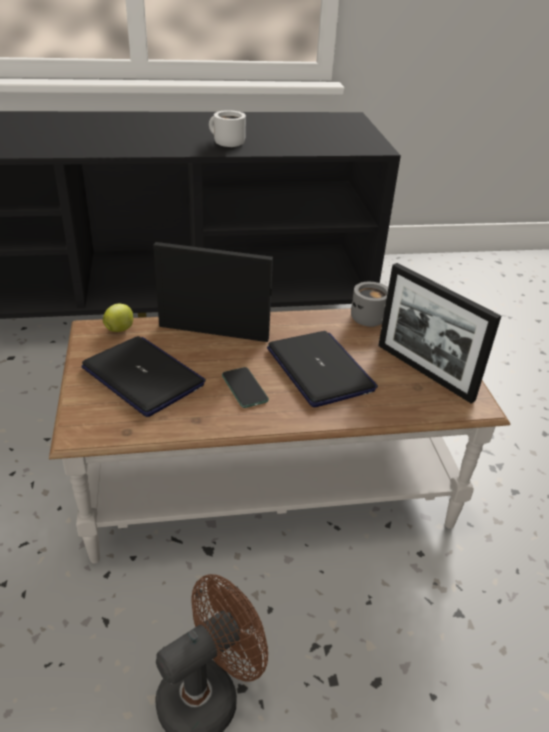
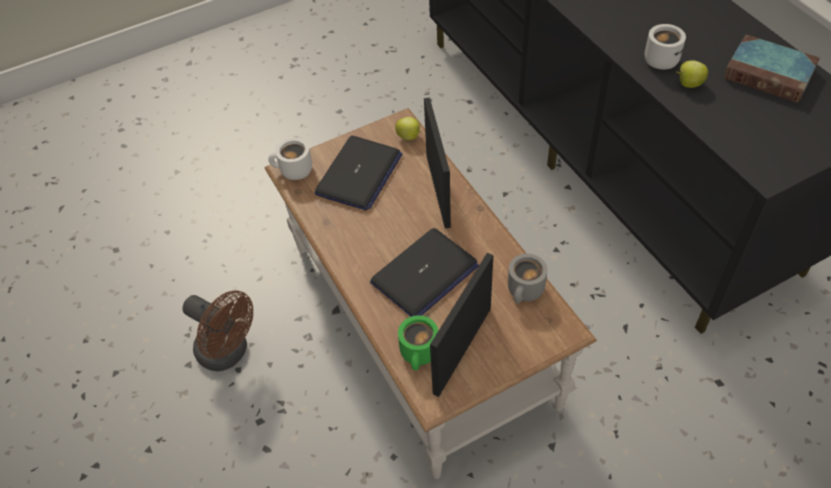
camera: 75 degrees right, 15 degrees up
(89, 428) = (293, 171): none -> white mug
(244, 388) = (375, 235): phone -> none
(265, 143) = (688, 84): none -> apple
(281, 123) = (771, 74): none -> book
(421, 398) = (420, 354): none -> green mug

